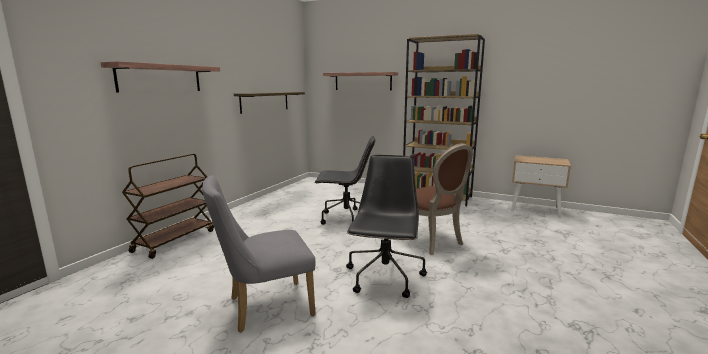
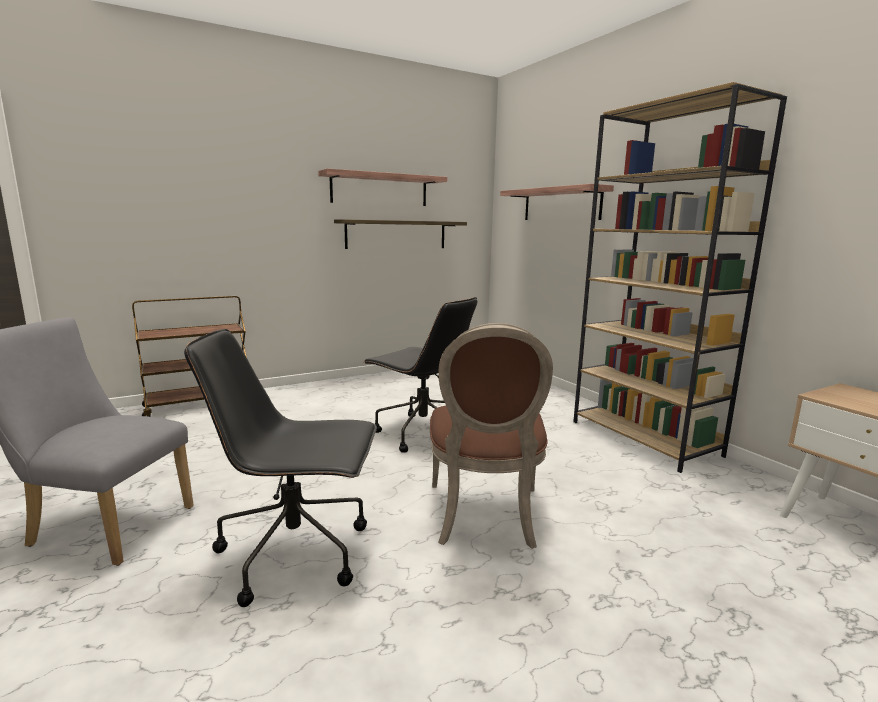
camera: 35 degrees right, 0 degrees up
(160, 78) = (208, 194): shelf -> shelf (379, 189)
(385, 278) = (297, 552): black office chair -> black office chair turned 135 degrees counterclockwise

